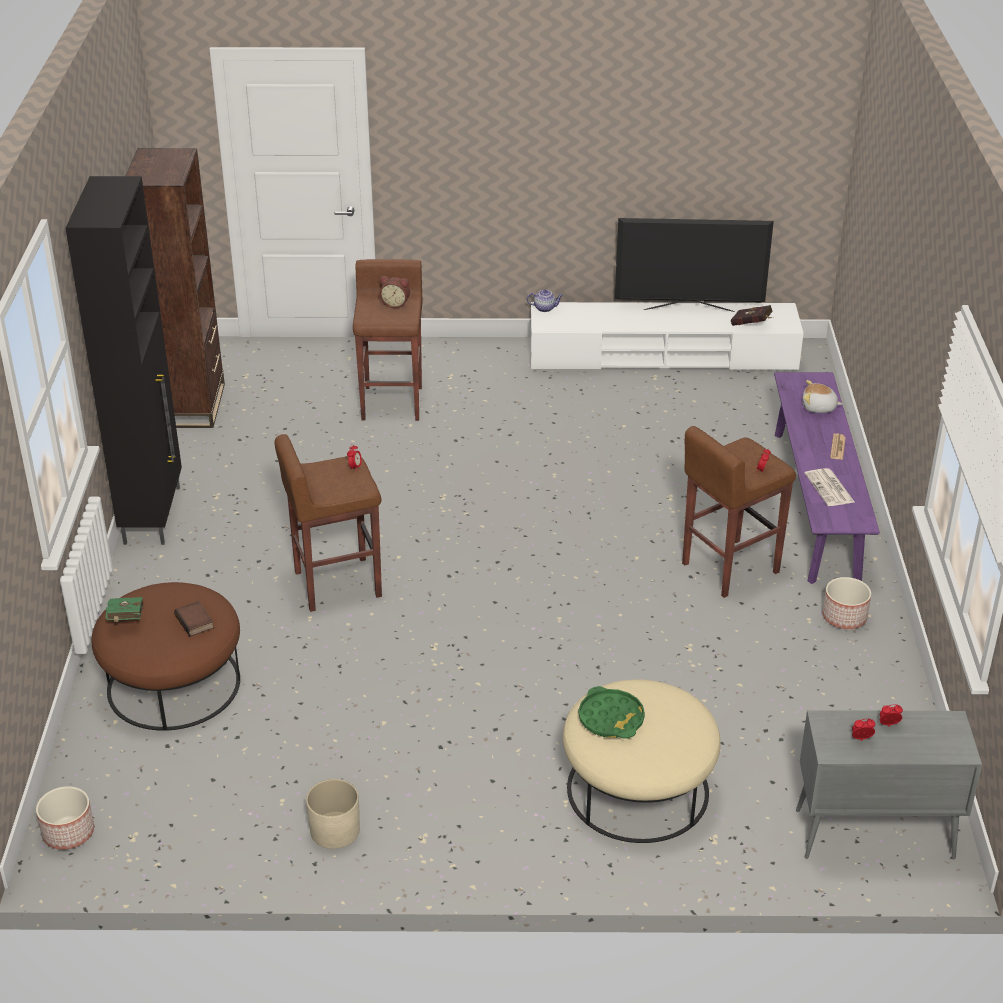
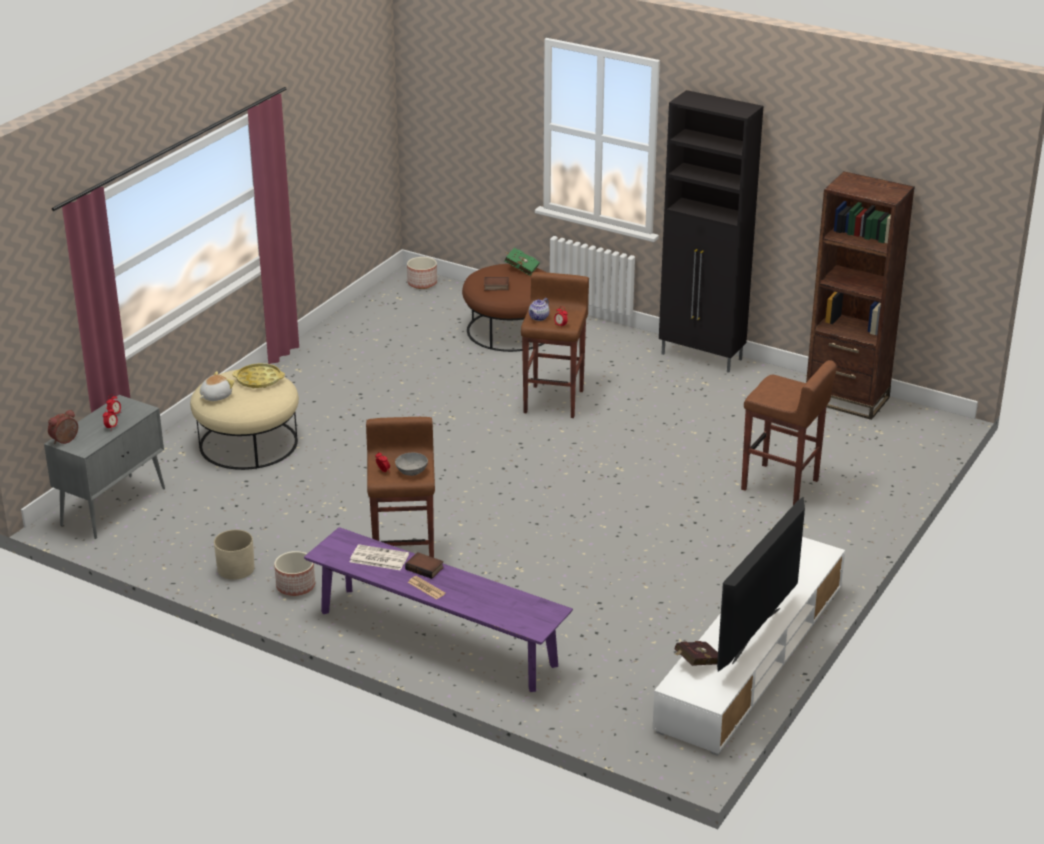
camera: 120 degrees right, 5 degrees down
(335, 830) = (335, 348): beige planter -> beige planter (235, 569)
(395, 304) = (788, 397): alarm clock -> alarm clock (65, 441)
(545, 308) = (825, 553): teapot -> teapot (539, 318)
(611, 718) = (259, 380): green tray -> yellow tray
(742, 454) = (412, 471): none -> grey bowl
(812, 458) = (425, 568): none -> book
(819, 408) = (492, 606): plush toy -> plush toy (215, 396)

